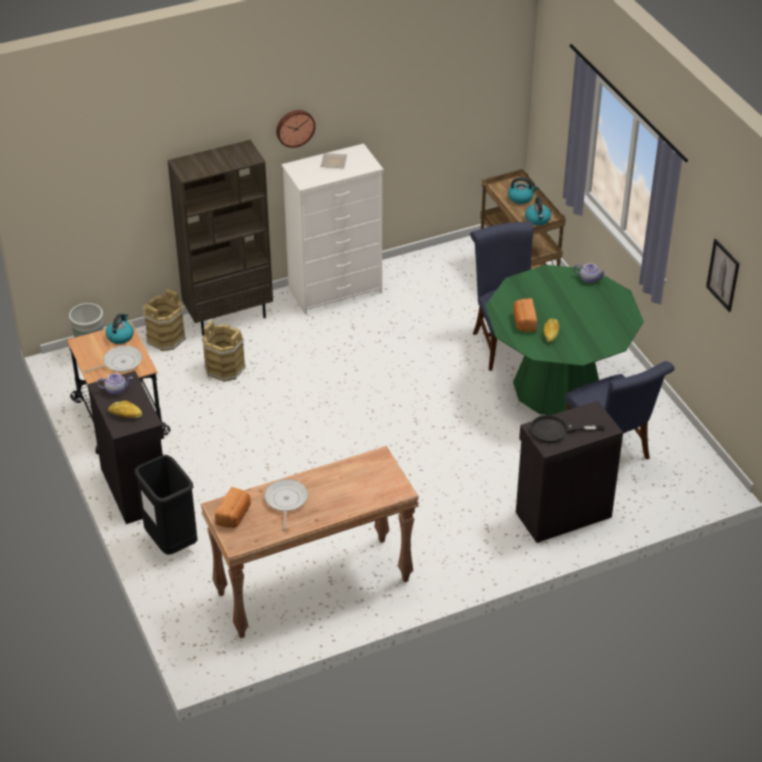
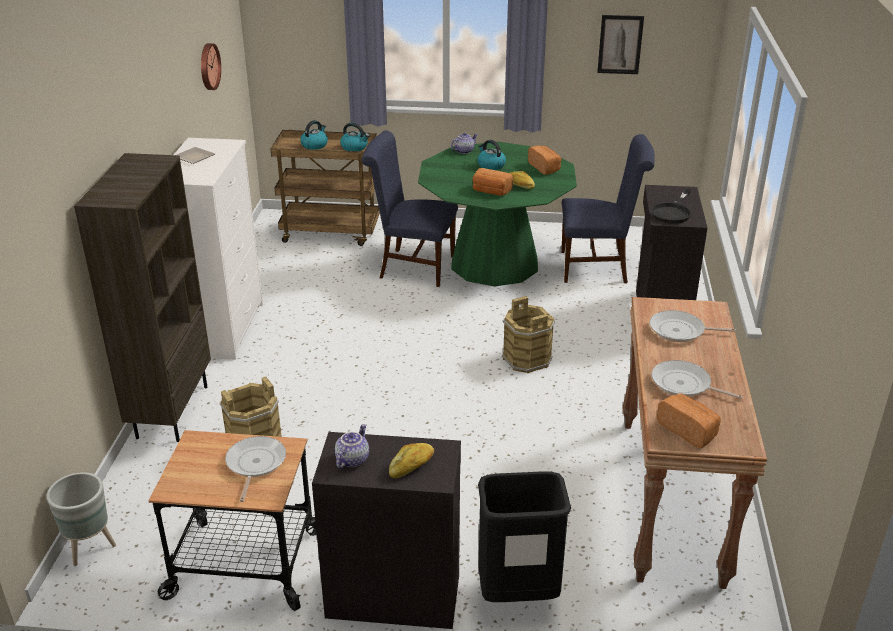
camera: 60 degrees left, 10 degrees down
(120, 336) = (202, 448): kettle -> kettle (490, 165)
(165, 338) = (146, 472): brown bucket -> brown bucket (526, 359)
(295, 127) = (145, 128): wall clock -> wall clock (208, 66)
(354, 482) = (680, 331): none -> frying pan
(601, 335) = (545, 167): none -> bread

